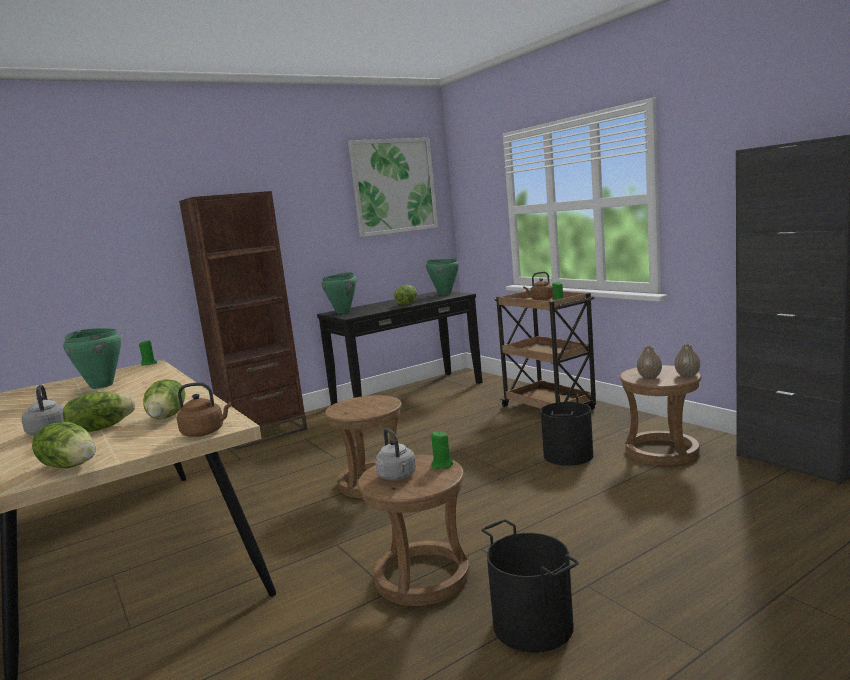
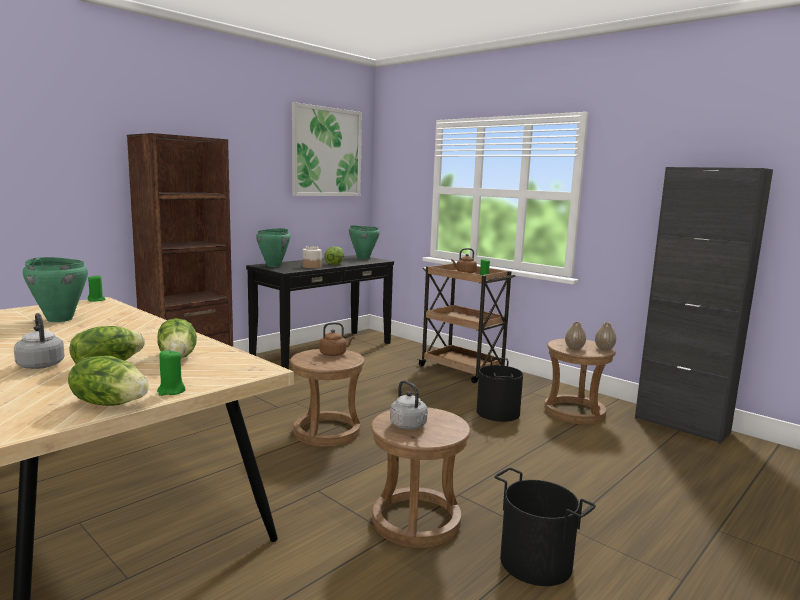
camera: 15 degrees left, 0 degrees up
(205, 432) = (240, 375): brown kettle -> brown kettle (334, 354)
(380, 309) = (311, 267): none -> jar
(442, 465) = (444, 417): green candle -> green candle (171, 391)

